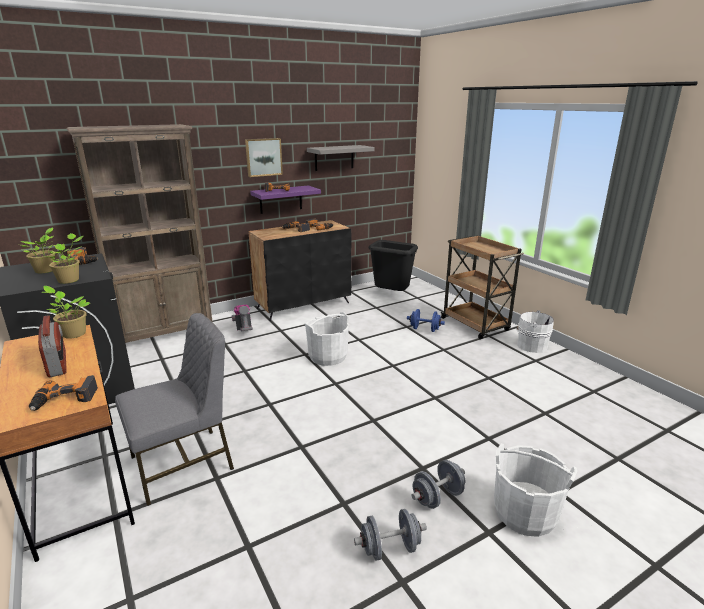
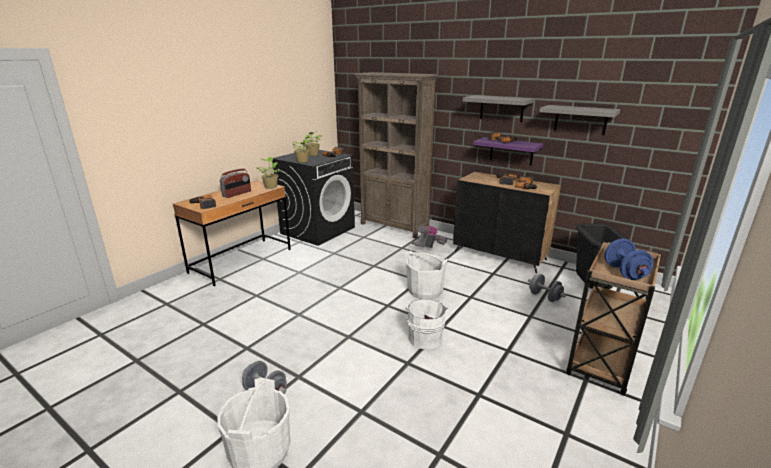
camera: 65 degrees right, 0 degrees up
(184, 463) = (265, 281): grey chair -> none
(263, 157) = (501, 108): picture -> grey shelf
(390, 548) = (208, 379): grey dumbbell -> grey dumbbell (544, 297)
(424, 329) = (539, 329): blue dumbbell -> blue dumbbell (624, 272)
(530, 345) = (606, 424): white bucket -> white bucket (425, 337)

